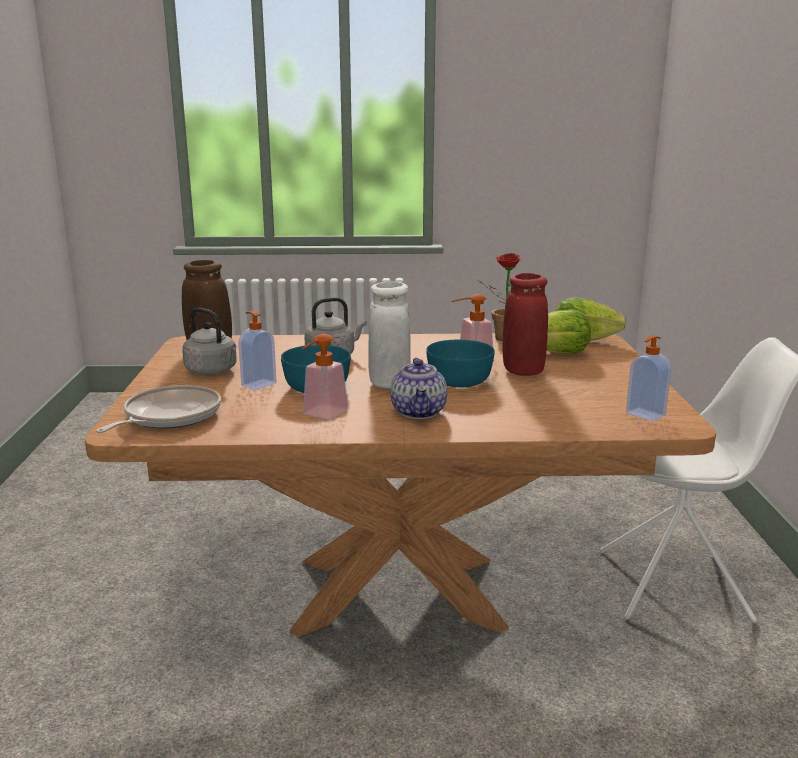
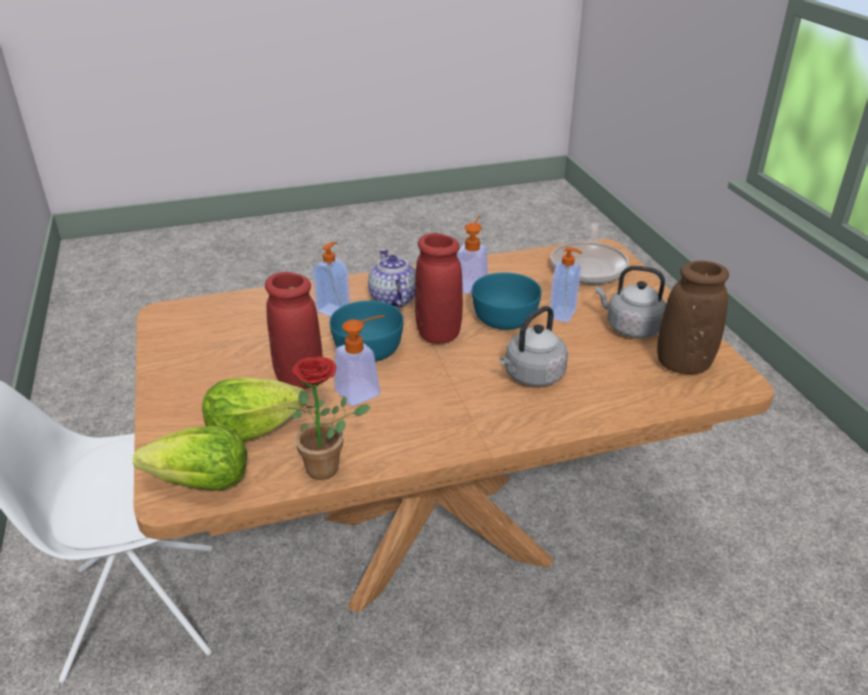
camera: 165 degrees right, 15 degrees up
(389, 384) = (438, 334): white vase -> red vase
(644, 415) = (190, 323): soap dispenser -> soap dispenser (334, 310)

